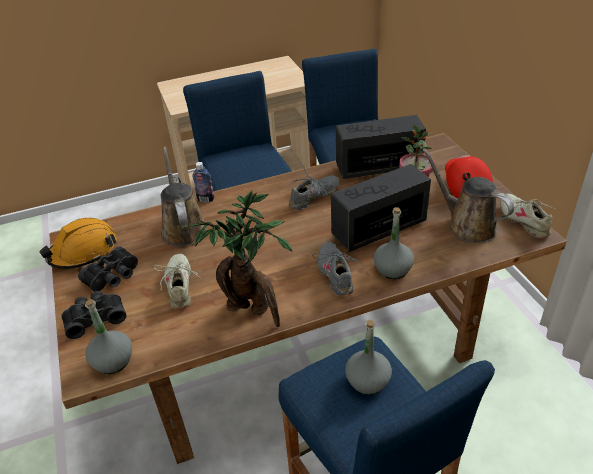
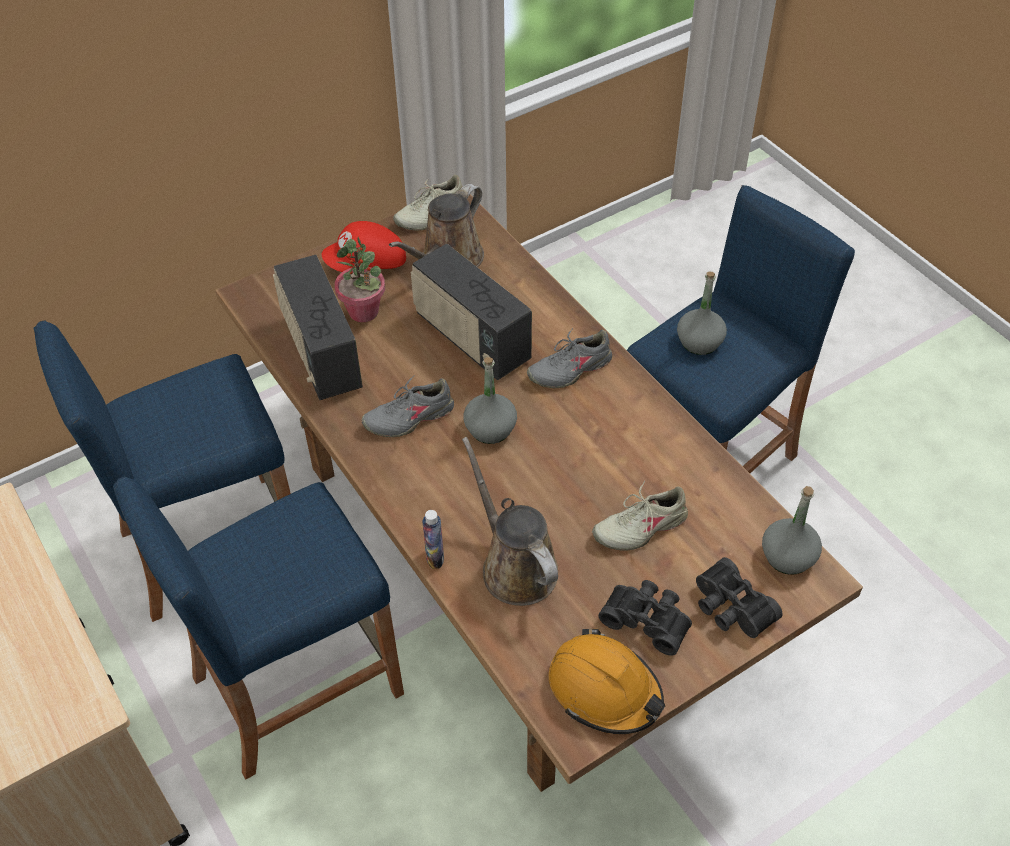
camera: 105 degrees left, 10 degrees up
(183, 228) = (515, 566): brown watering can -> brown watering can turned 90 degrees clockwise
(252, 310) = (657, 438): potted plant -> none
(314, 197) = (410, 417): grey shoe -> grey shoe turned 60 degrees counterclockwise
(393, 269) = (547, 319): grey bottle -> grey bottle (490, 428)

